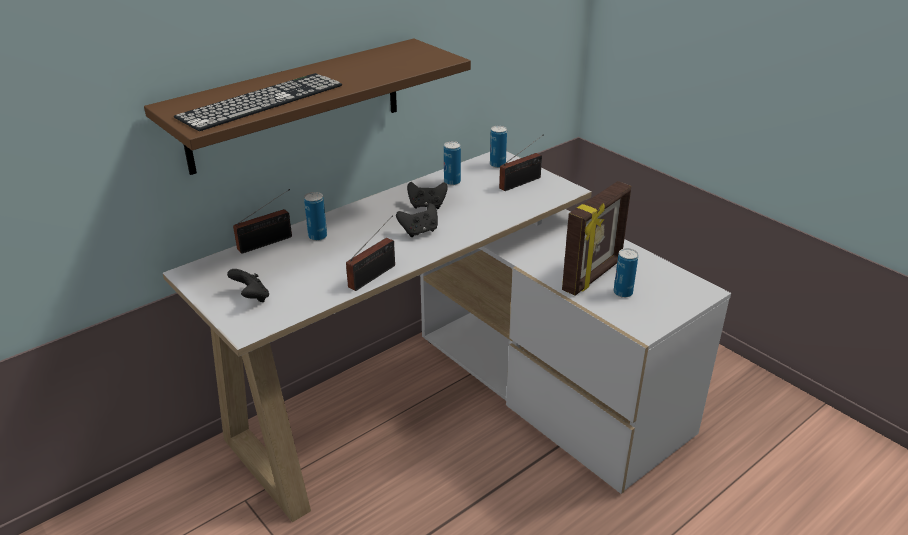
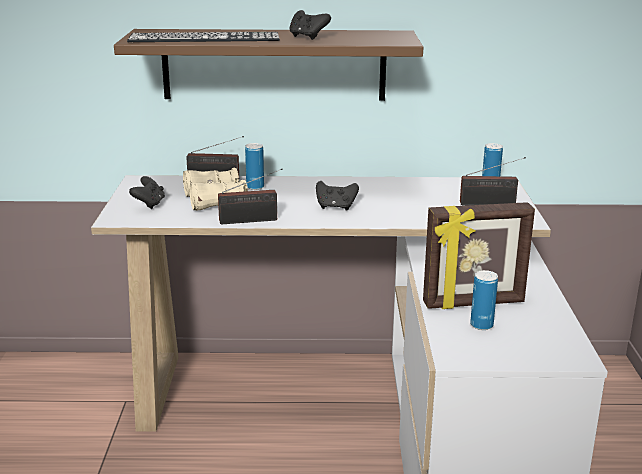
camera: 40 degrees right, 10 degrees down
(305, 266) = (214, 200): none -> beige binoculars
(427, 206) = (373, 194): black game controller -> black game controller (307, 37)
(452, 182) = (425, 186): can -> none

